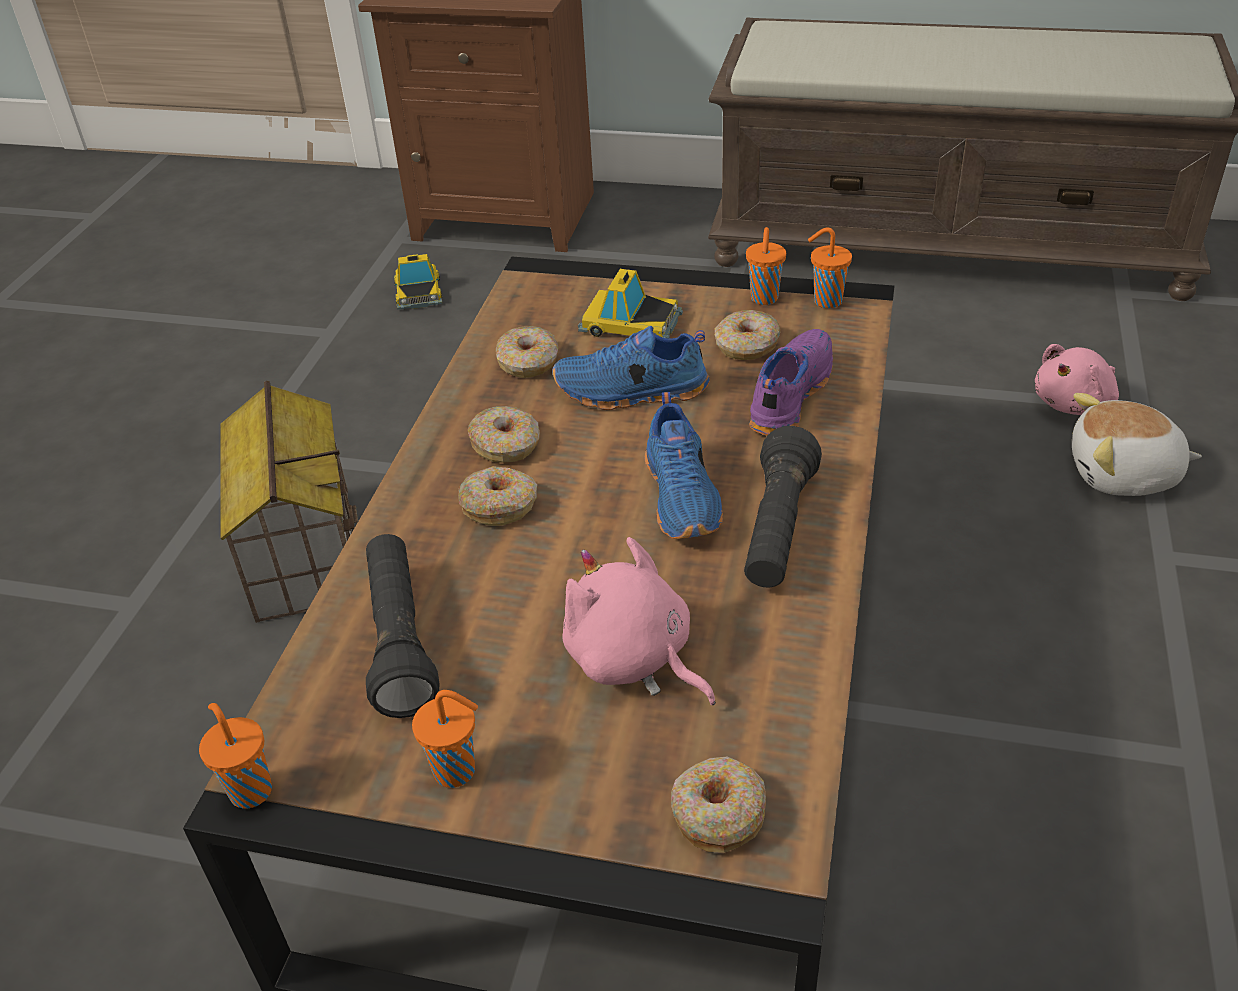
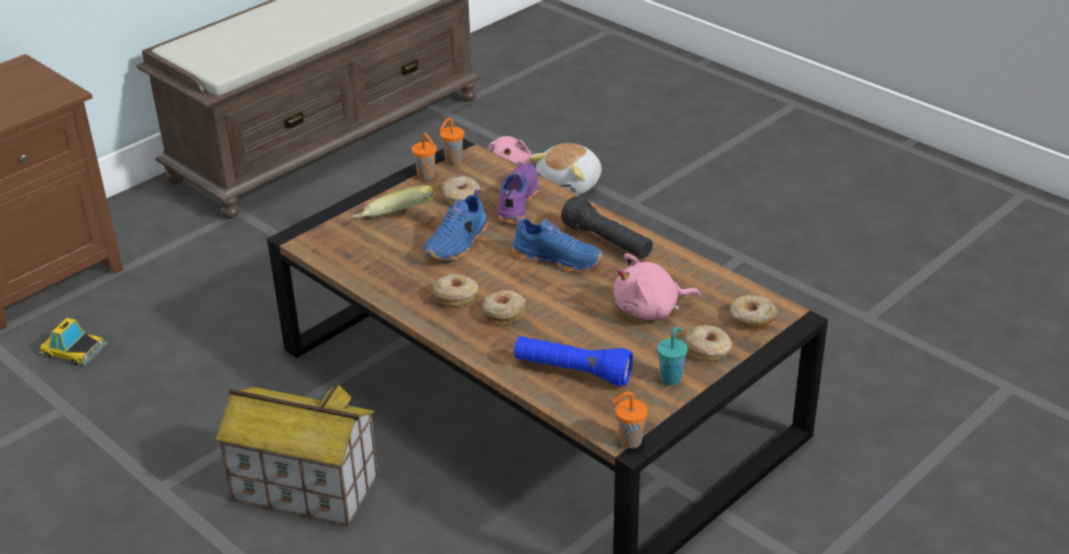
camera: 60 degrees left, 5 degrees down
(399, 640) = (572, 372): black flashlight -> blue flashlight
(457, 771) = (671, 378): orange cup -> turquoise cup
(528, 362) = (389, 266): donut -> donut (707, 349)
(630, 323) = (395, 222): toy car -> banana
(788, 396) = (516, 202): purple shoe -> purple shoe turned 45 degrees clockwise

